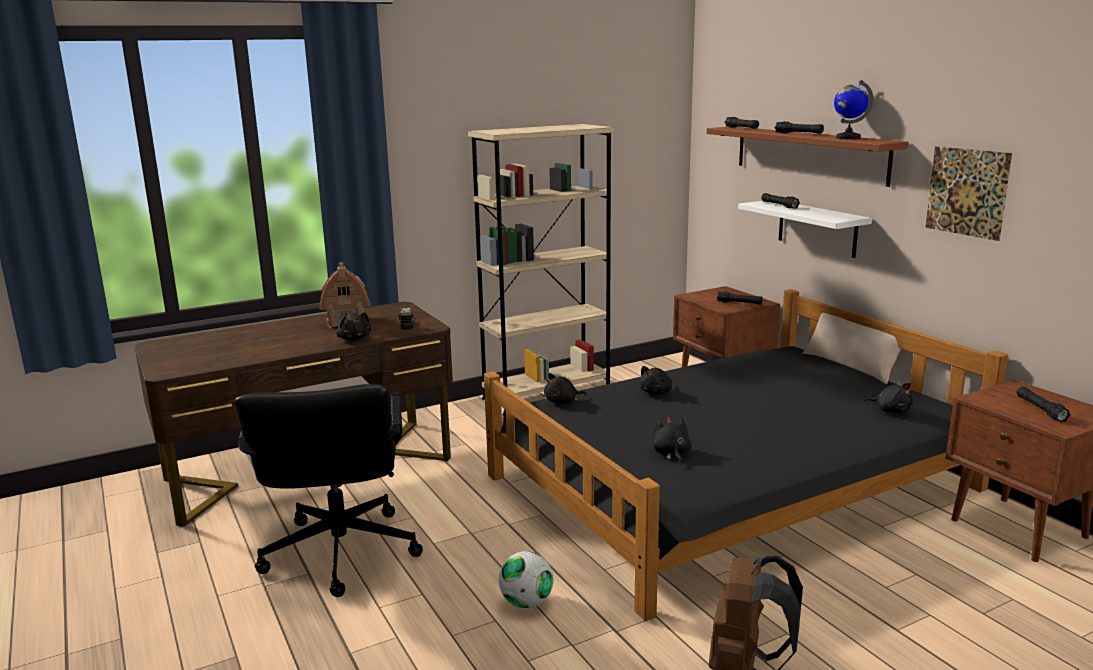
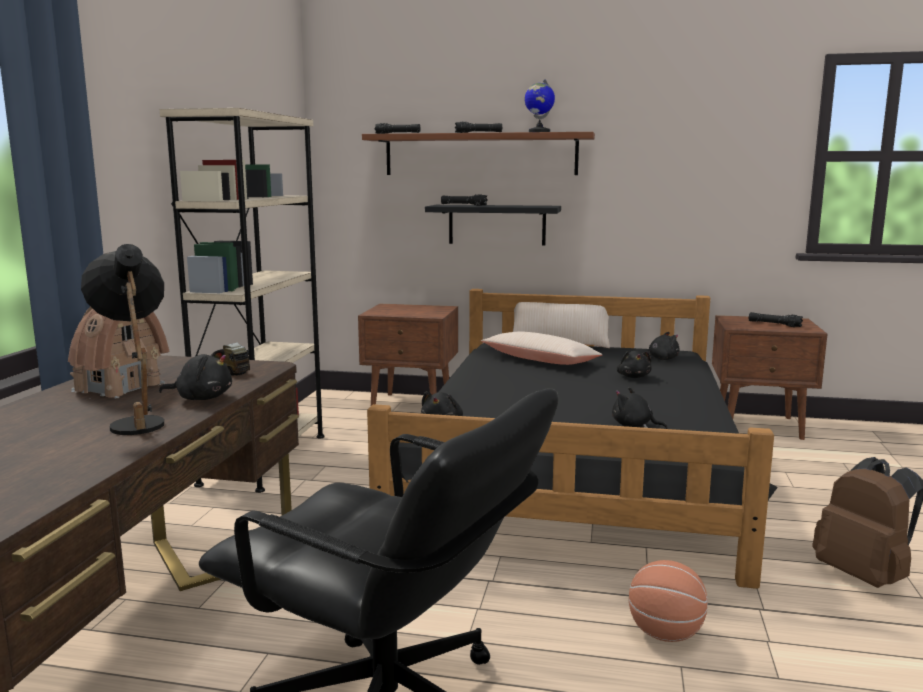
camera: 50 degrees left, 5 degrees down
(305, 343) = (138, 420): none -> black table lamp
(526, 602) = (664, 633): football -> basketball
(656, 392) = (496, 393): black plush toy -> black plush toy (633, 377)
(739, 303) = (429, 311): black flashlight -> none
(772, 376) = (540, 360): none -> beige pillow
(817, 228) = (497, 224): white shelf -> black shelf
(967, 192) = (656, 170): picture -> none

